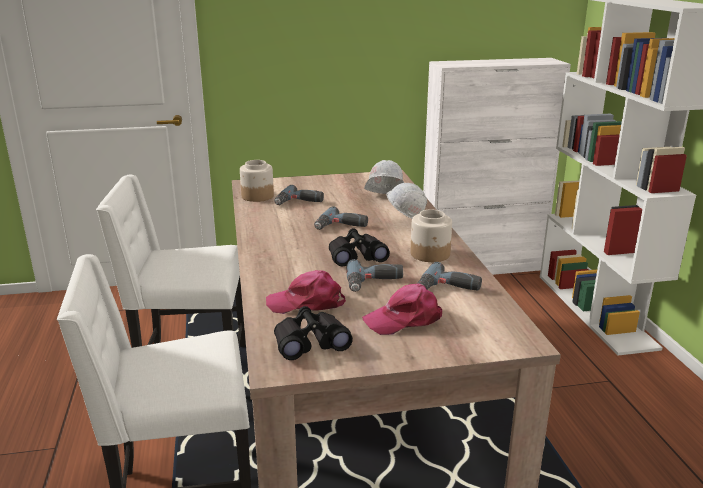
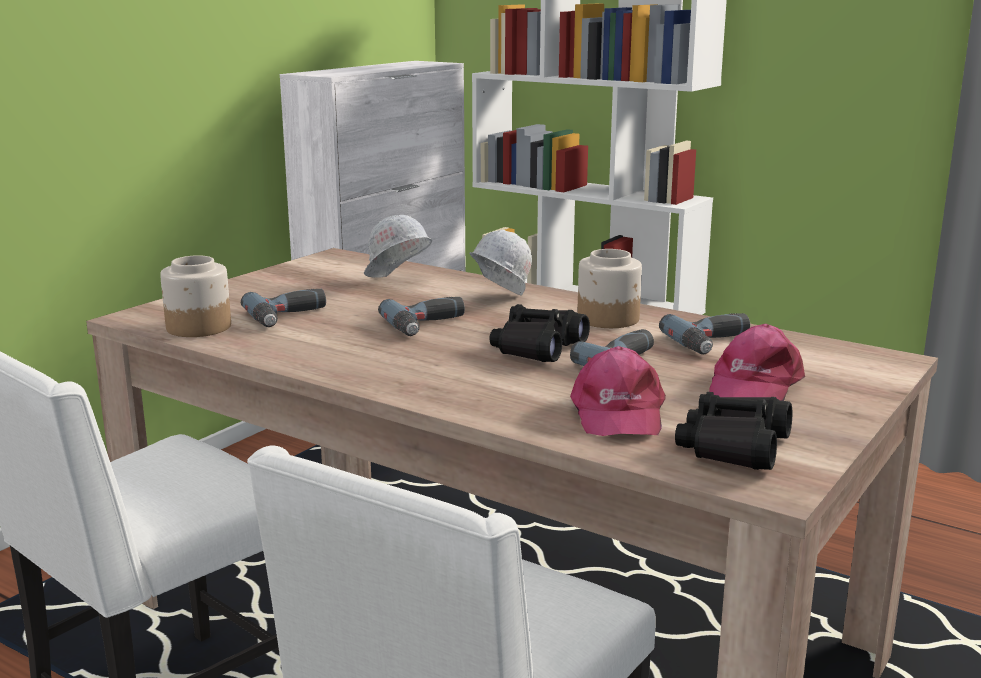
camera: 45 degrees left, 5 degrees down
(307, 303) = (617, 412): pink cap -> pink cap turned 45 degrees counterclockwise

